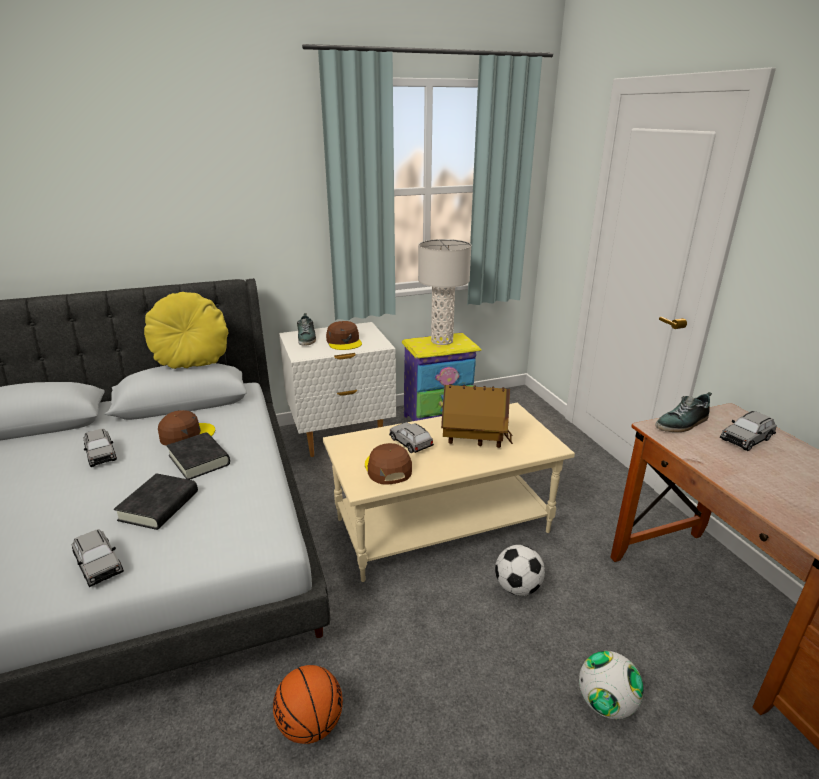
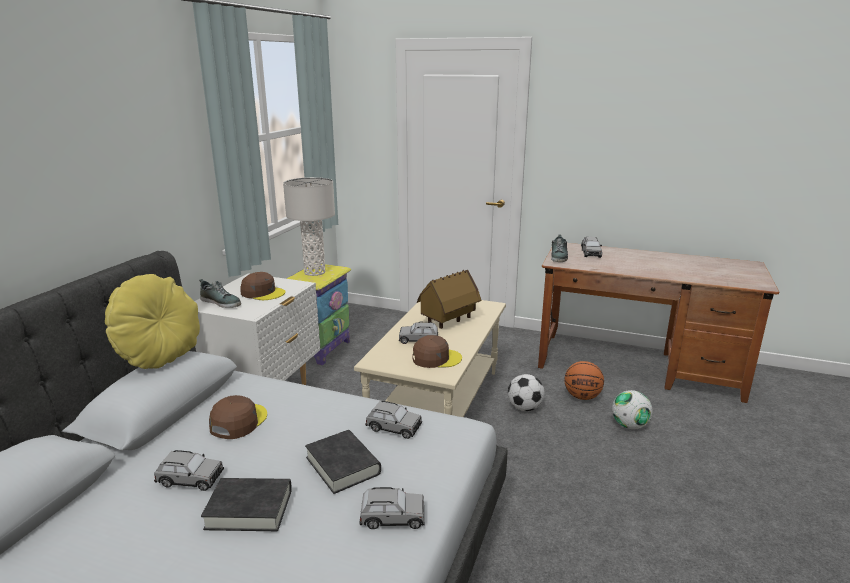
camera: 50 degrees left, 5 degrees down
(199, 460) = (298, 427): black book -> black book (249, 509)
(236, 503) = (394, 428): none -> grey toy car
(311, 724) = (550, 541): basketball -> basketball (582, 396)
(387, 468) = (436, 358): brown cap -> brown cap turned 150 degrees clockwise

